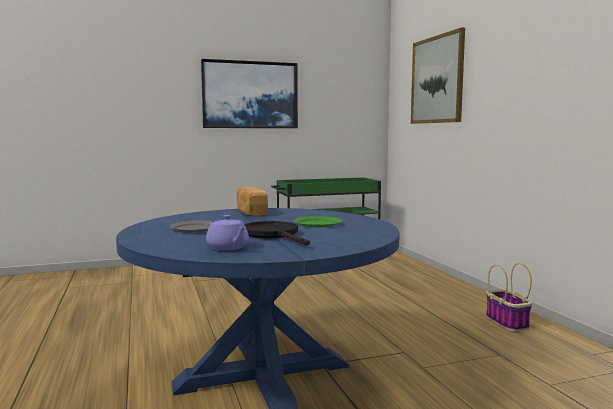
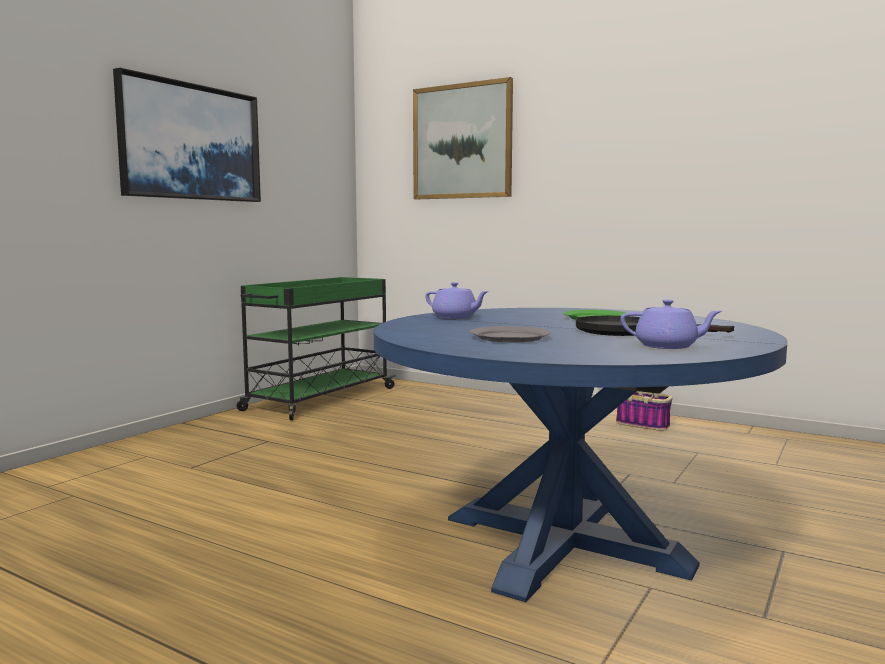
camera: 40 degrees left, 0 degrees up
(250, 212) = (455, 317): bread -> purple teapot

